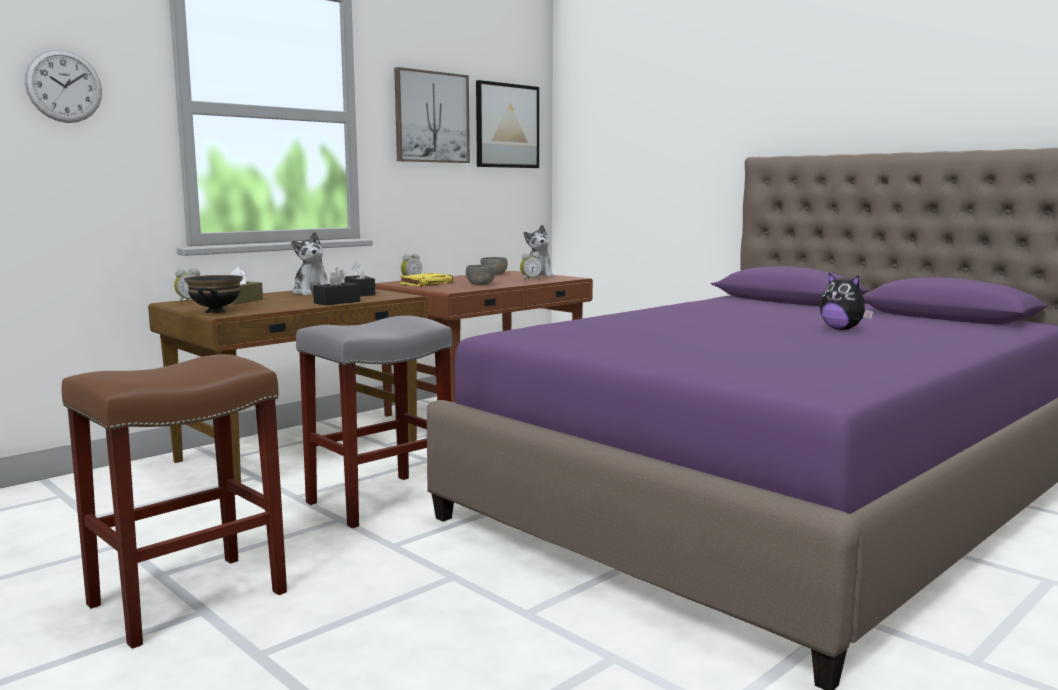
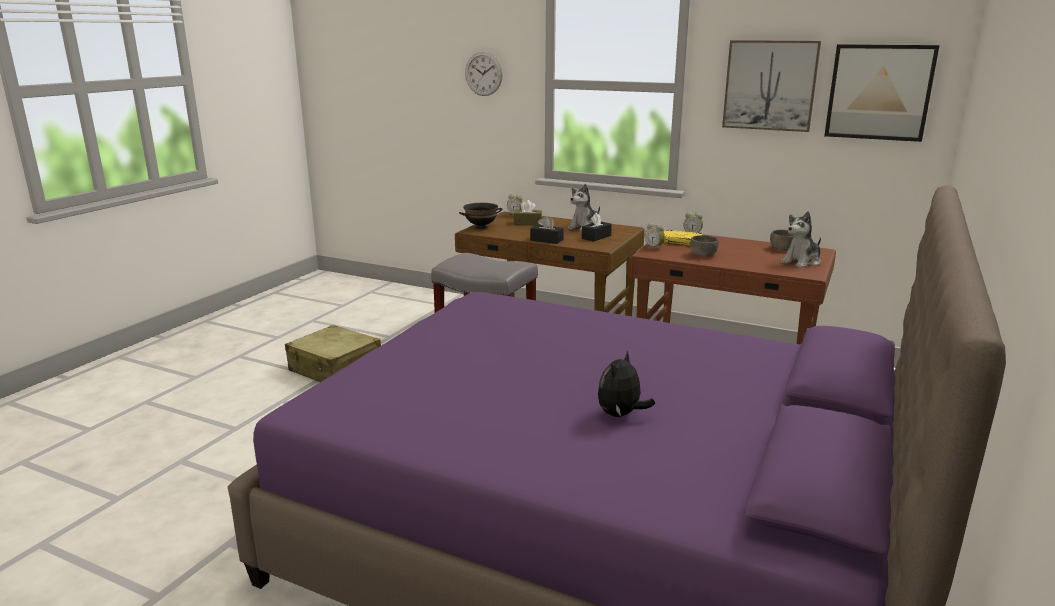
camera: 70 degrees right, 10 degrees up
(190, 597) = (335, 369): brown stool -> beige suitcase
(530, 279) = (765, 263): alarm clock -> alarm clock (654, 248)

